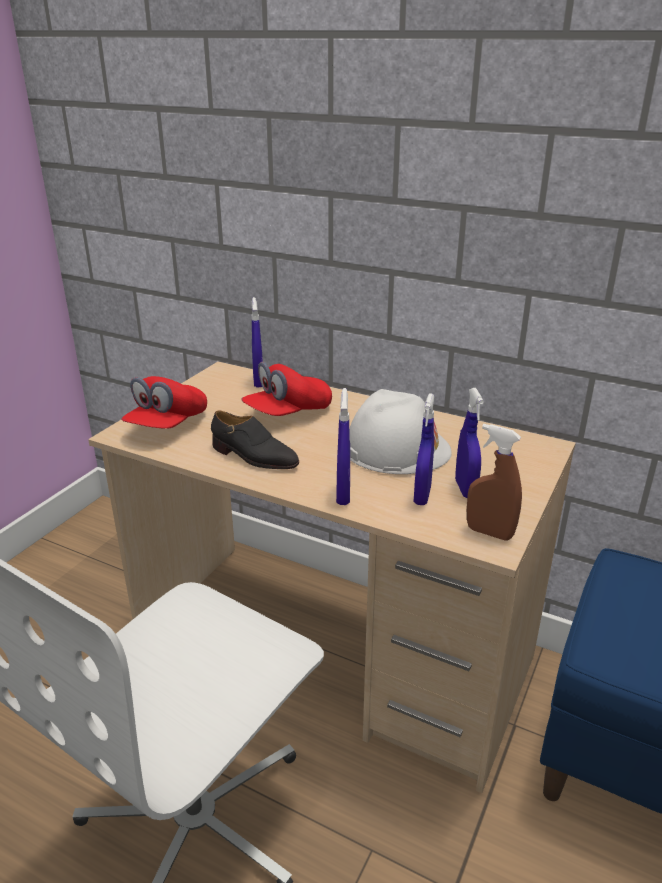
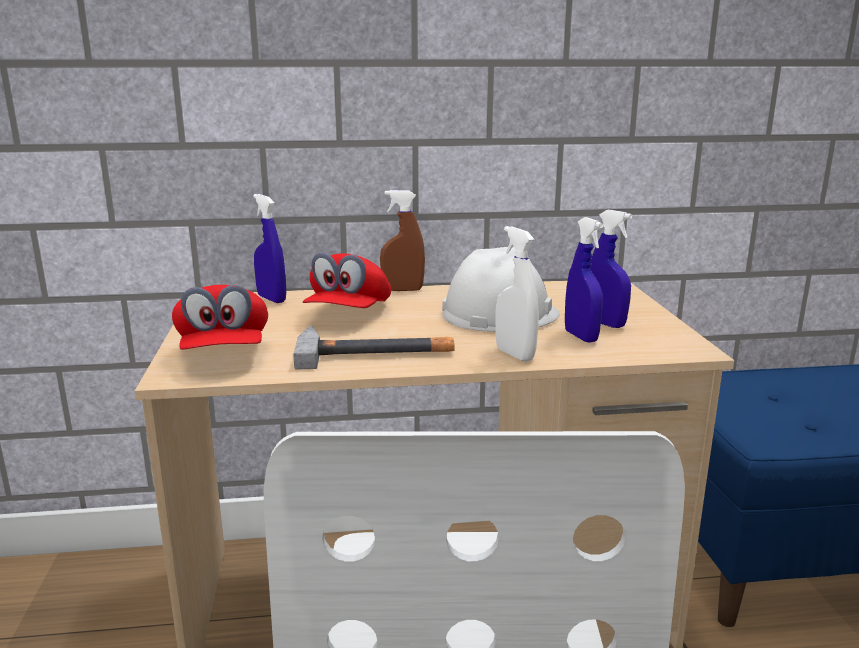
camera: 35 degrees left, 10 degrees down
(254, 457) = (376, 352): black shoe -> hammer
(343, 495) = (514, 354): blue spray bottle -> white spray bottle
(489, 533) = (674, 344): brown spray bottle -> brown spray bottle (402, 290)

